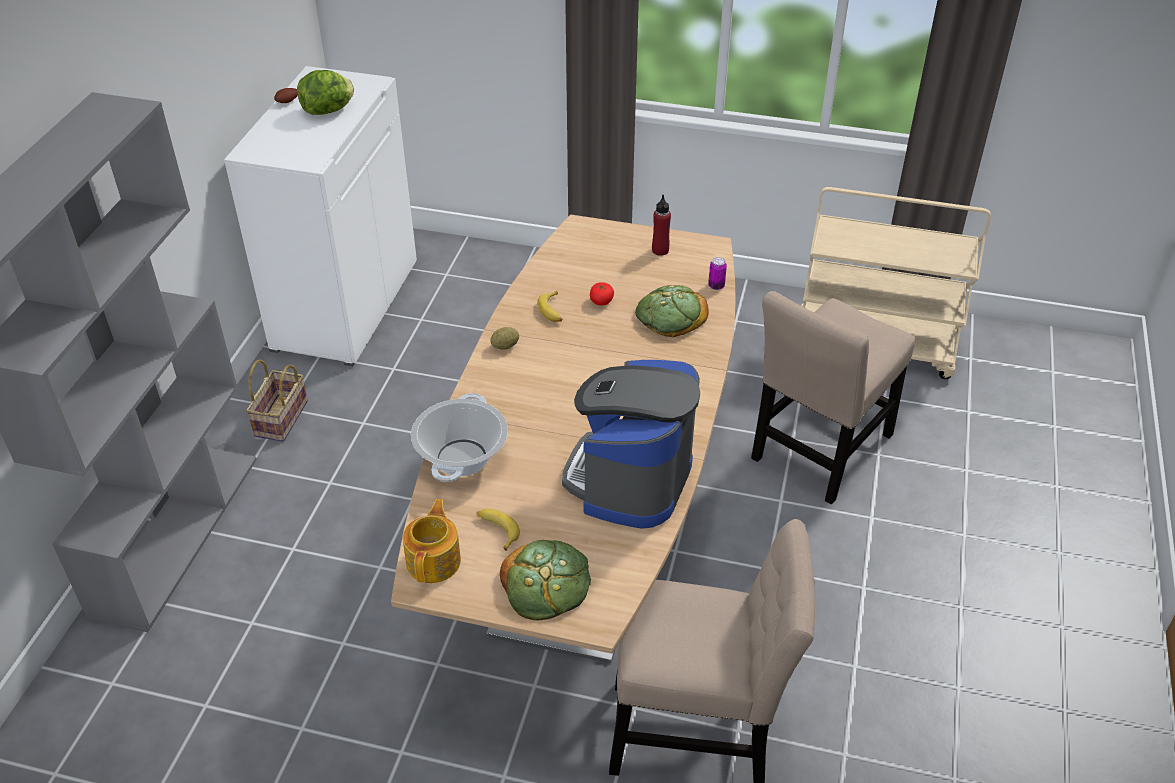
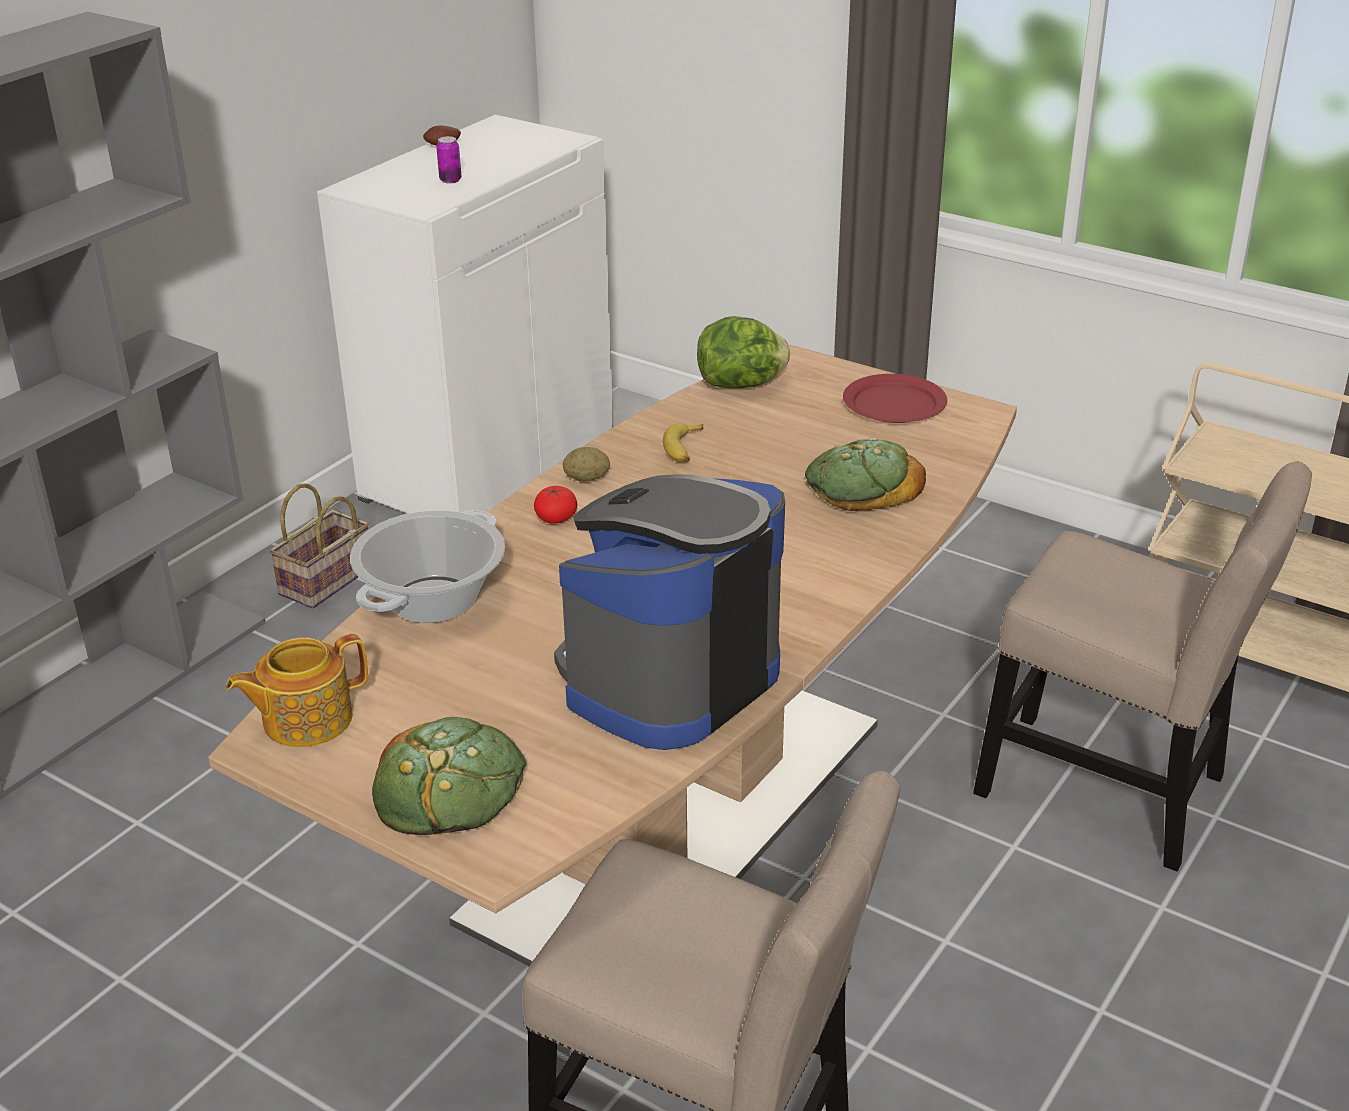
camera: 20 degrees right, 10 degrees down
(328, 111) = (488, 160): lettuce -> lettuce (742, 385)
(434, 560) = (305, 719): teapot -> teapot turned 150 degrees counterclockwise
(497, 530) = (422, 701): banana -> none
(601, 301) = (765, 450): tomato -> tomato (556, 518)
(660, 250) = (894, 404): red bottle -> red plate
(716, 286) = (958, 461): can -> can (450, 180)
(819, 452) = (1112, 791): beige chair -> beige chair turned 120 degrees counterclockwise

